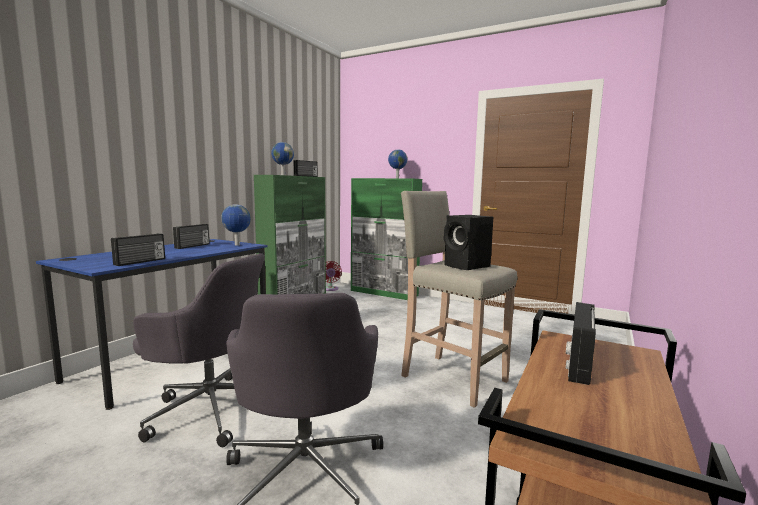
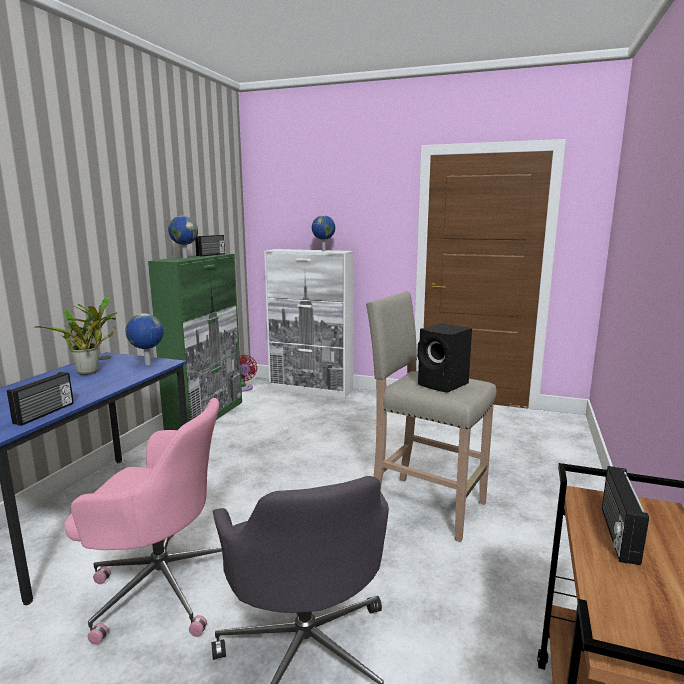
camera: 10 degrees left, 5 degrees up
(193, 246) = (91, 371): radio -> potted plant
(211, 409) = (161, 585): grey office chair -> pink office chair
(384, 293) = (311, 389): green cabinet -> white cabinet

